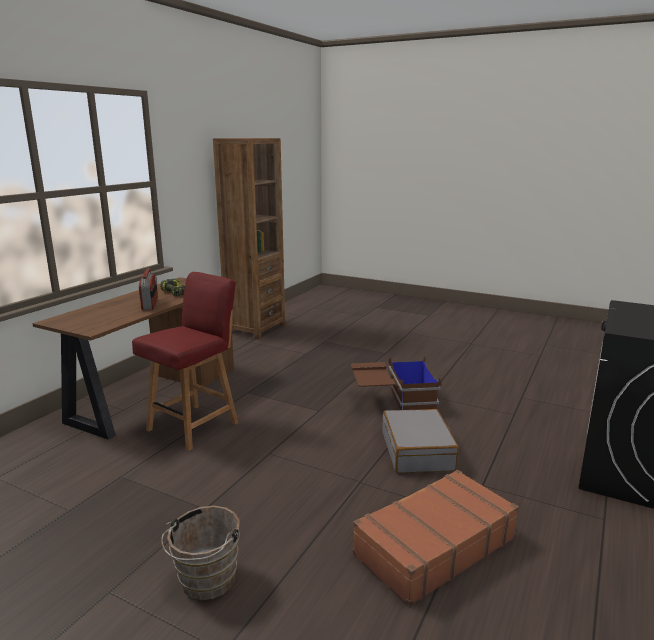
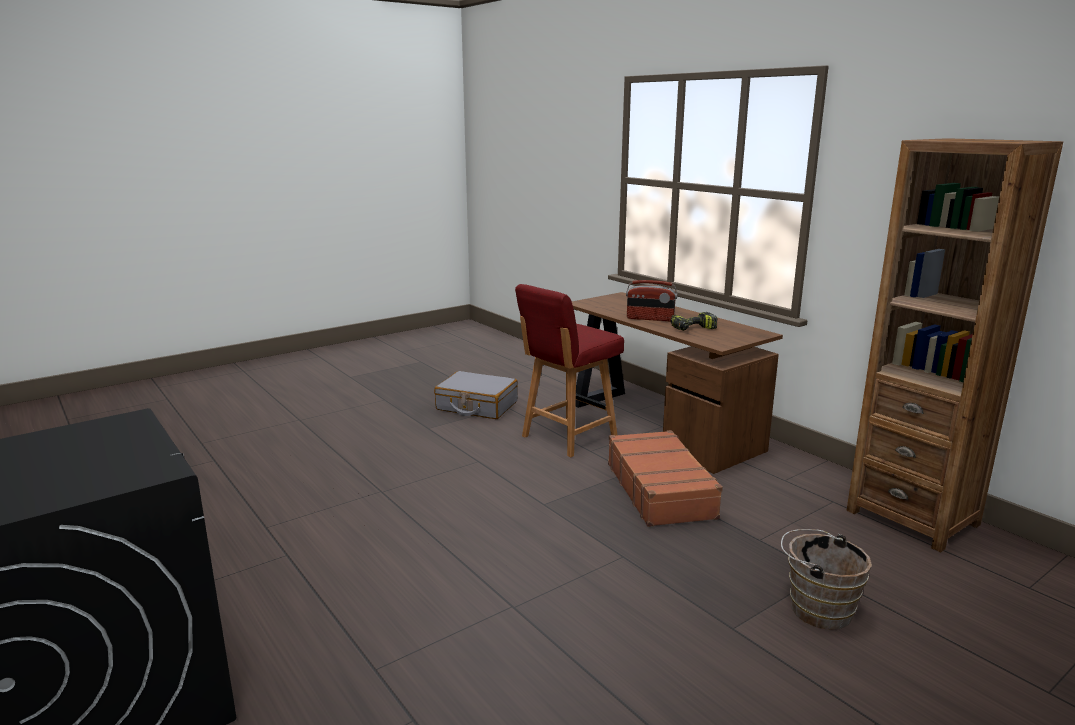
camera: 115 degrees right, 0 degrees up
(194, 425) = (567, 437): red chair -> red chair turned 75 degrees clockwise
(205, 582) = (354, 421): brown bucket -> brown bucket (816, 608)
(392, 402) = (521, 564): brown storage box -> none
(417, 451) = (388, 539): grey suitcase -> grey suitcase (476, 406)
(433, 546) = (265, 498): brown suitcase -> brown suitcase (660, 490)

